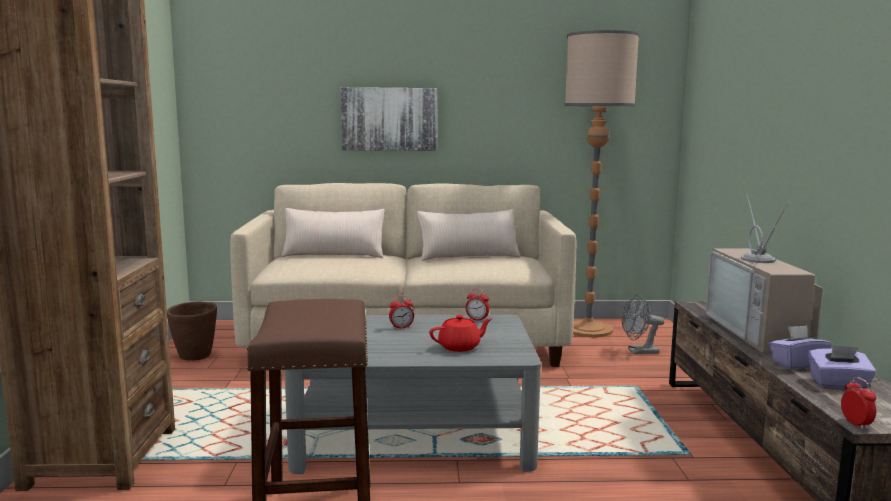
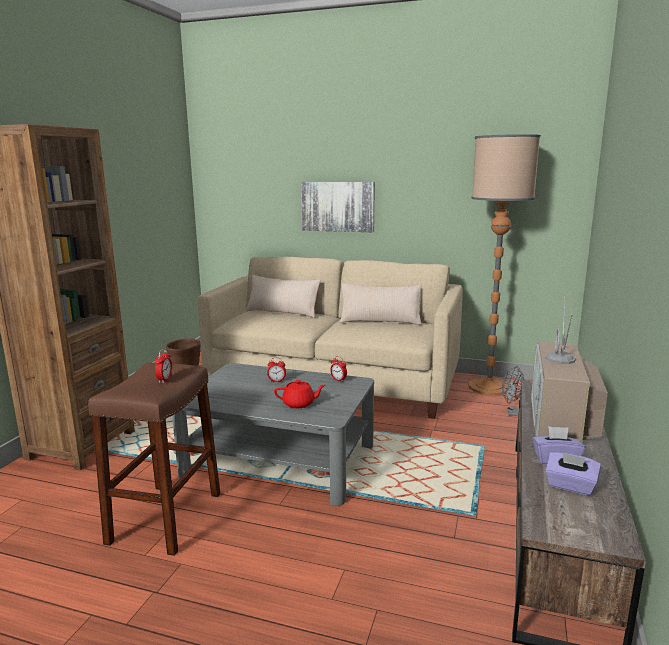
camera: 20 degrees right, 5 degrees up
(855, 424) = (535, 529): alarm clock -> alarm clock (164, 380)

